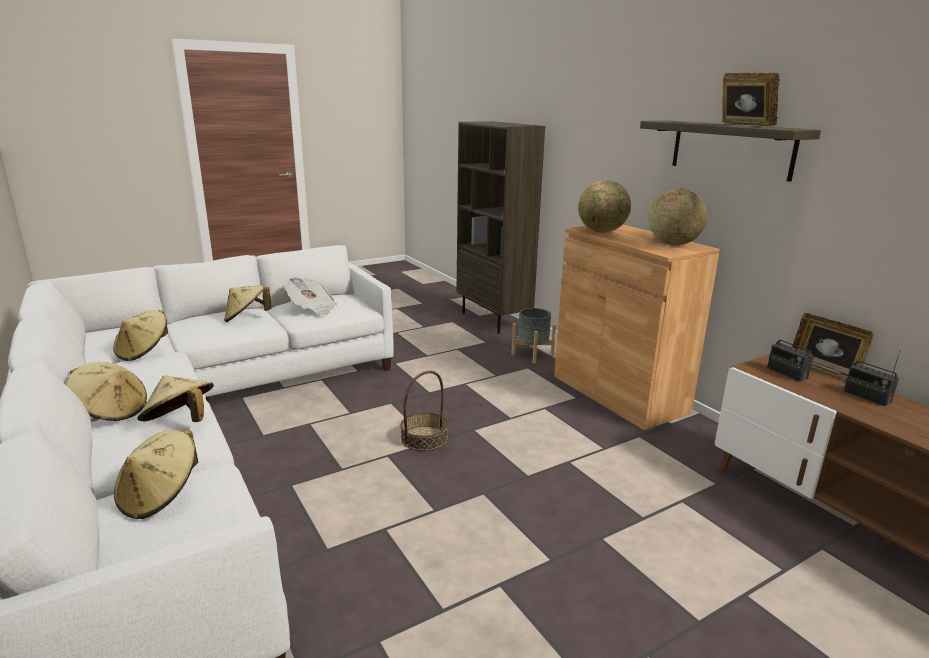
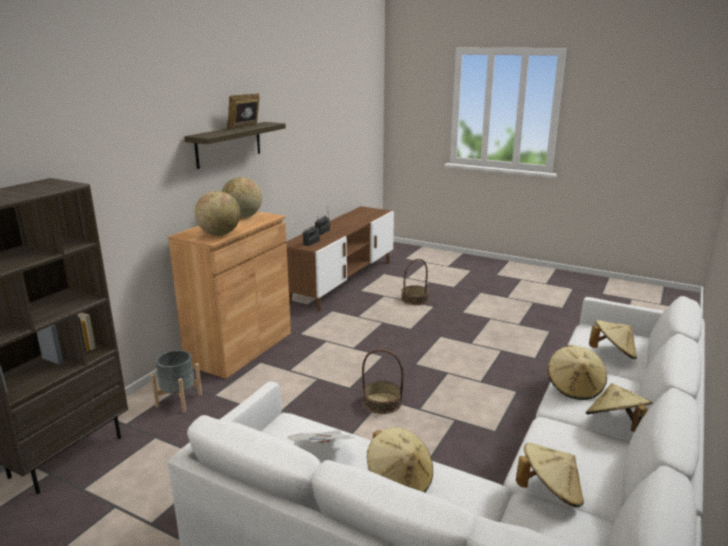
camera: 120 degrees left, 0 degrees up
(751, 609) = (414, 299): none -> basket
(824, 369) = (297, 237): picture frame -> none

